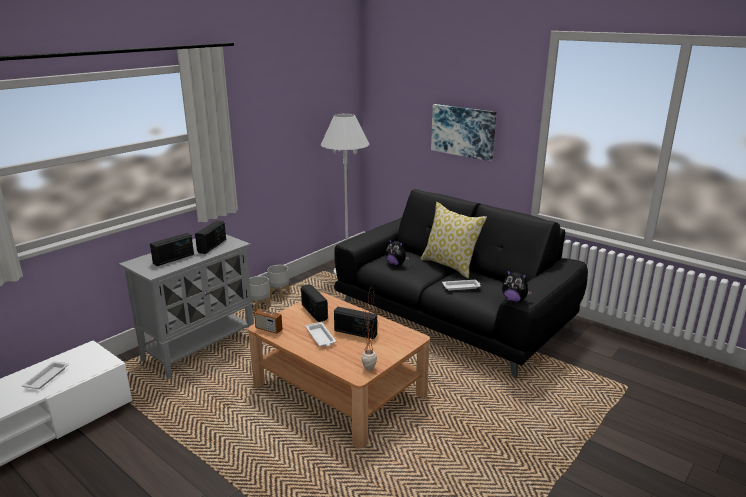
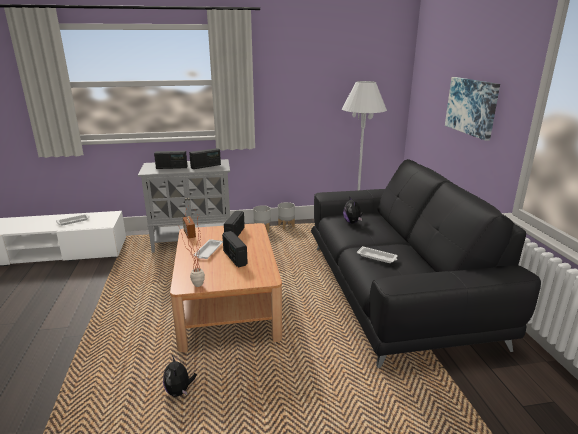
camera: 40 degrees right, 0 degrees up
(450, 265) = (398, 238): pillow -> none
(514, 300) = (385, 281): plush toy -> plush toy (179, 391)

